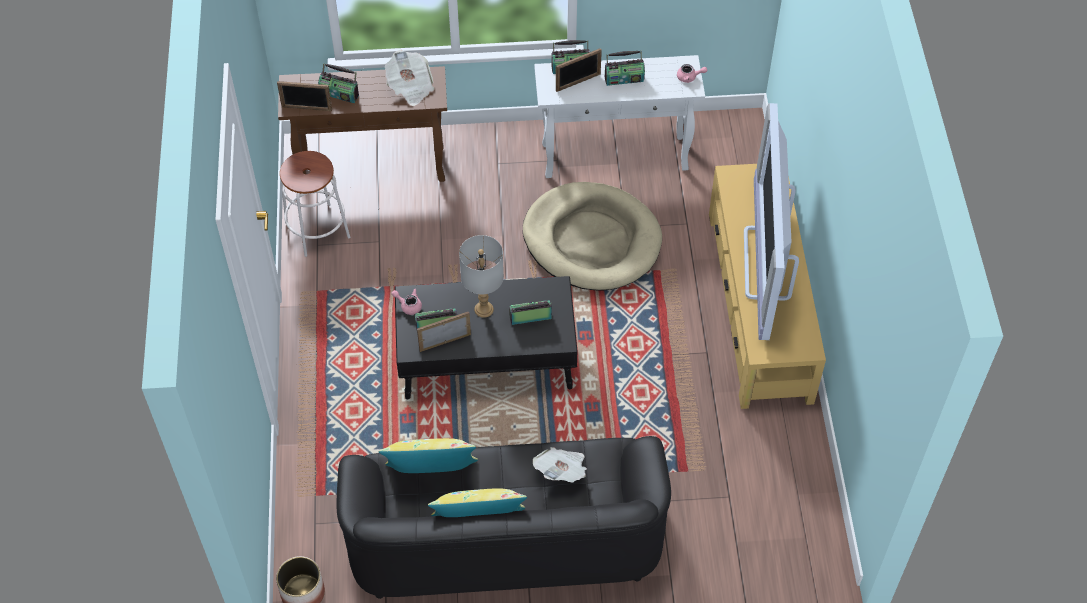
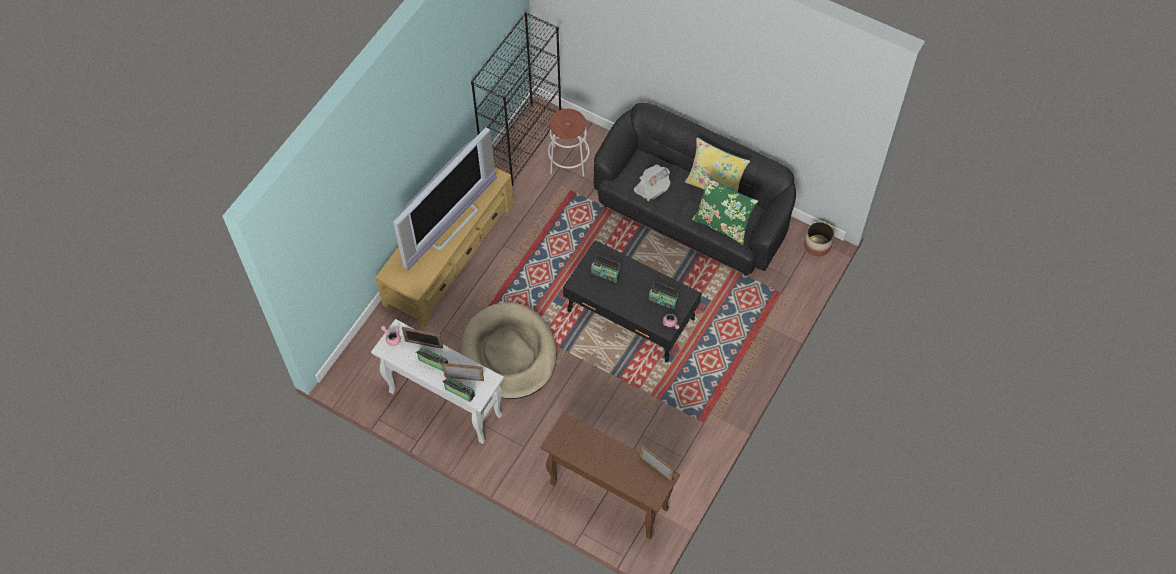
camera: 145 degrees left, 5 degrees up
(317, 230) = (676, 468): white stool -> white stool (568, 161)
(339, 93) = (626, 467): radio -> none
(410, 87) = (575, 443): newspaper -> none
(432, 476) = (722, 224): yellow pillow -> green pillow
(445, 342) = (665, 288): picture frame -> picture frame (423, 344)
(483, 309) = (628, 295): grey table lamp -> none
(806, 498) = (522, 143): none -> black bookcase

